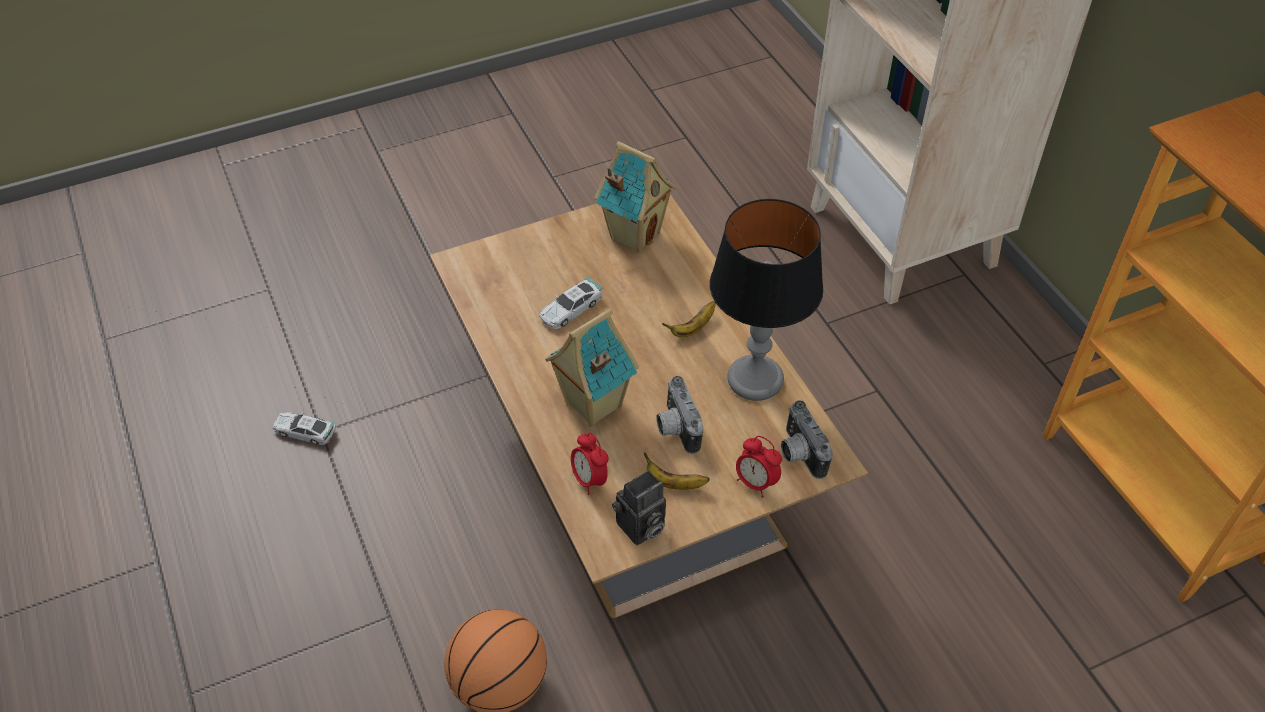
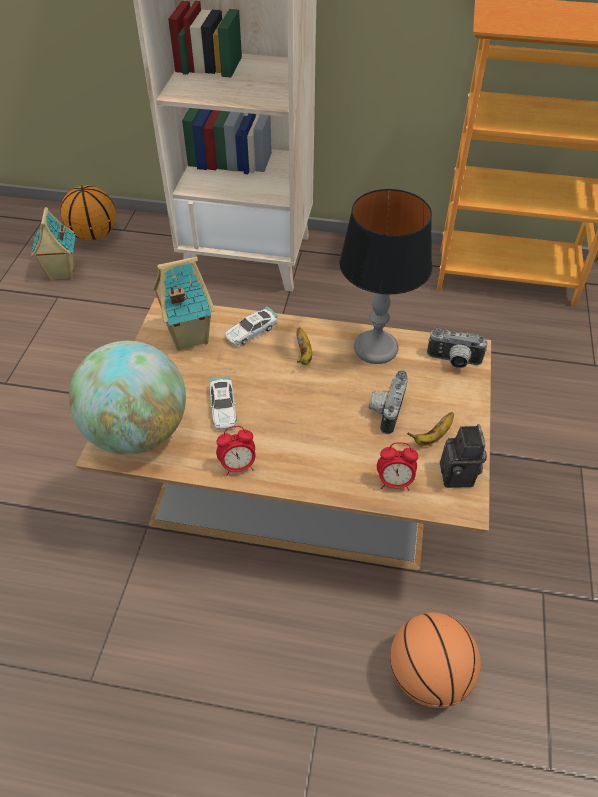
camera: 55 degrees left, 0 degrees up
(305, 431) = (78, 694): toy car -> toy car (251, 331)
(495, 270) = (138, 432): none -> globe
(591, 405) = (326, 444): toy house -> toy house (61, 273)
(675, 428) = (385, 410): camera -> camera turned 90 degrees clockwise
(755, 483) = (462, 395): alarm clock -> alarm clock (238, 466)
(796, 103) = (94, 234): none -> basketball

